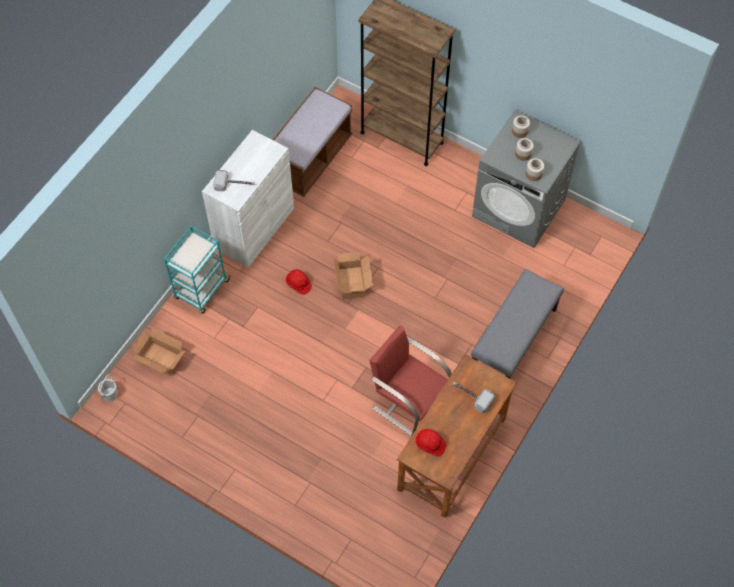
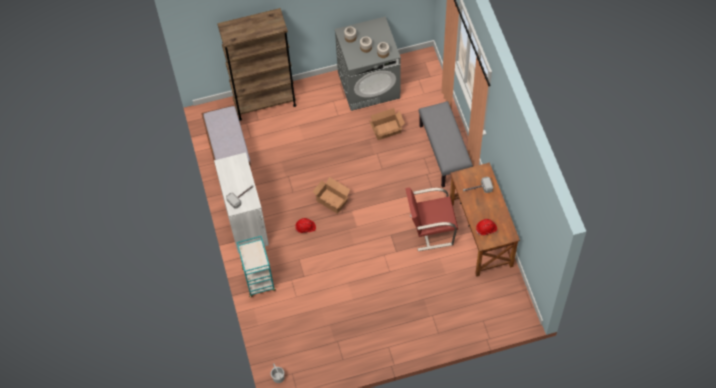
camera: 45 degrees left, 0 degrees up
(161, 360) = (283, 334): cardboard box -> cardboard box (387, 130)

